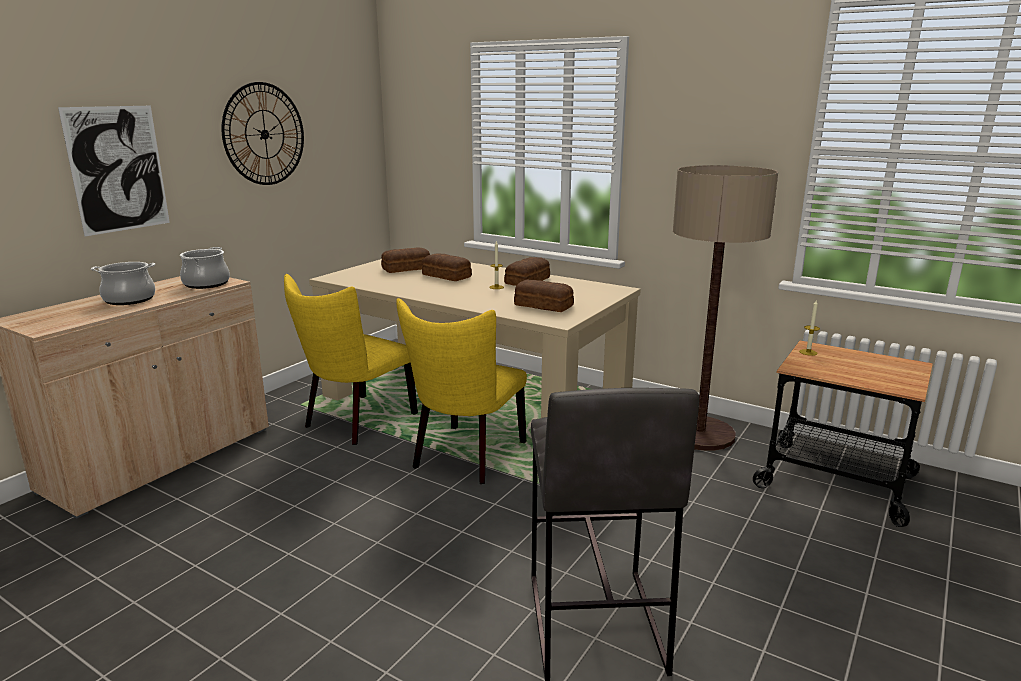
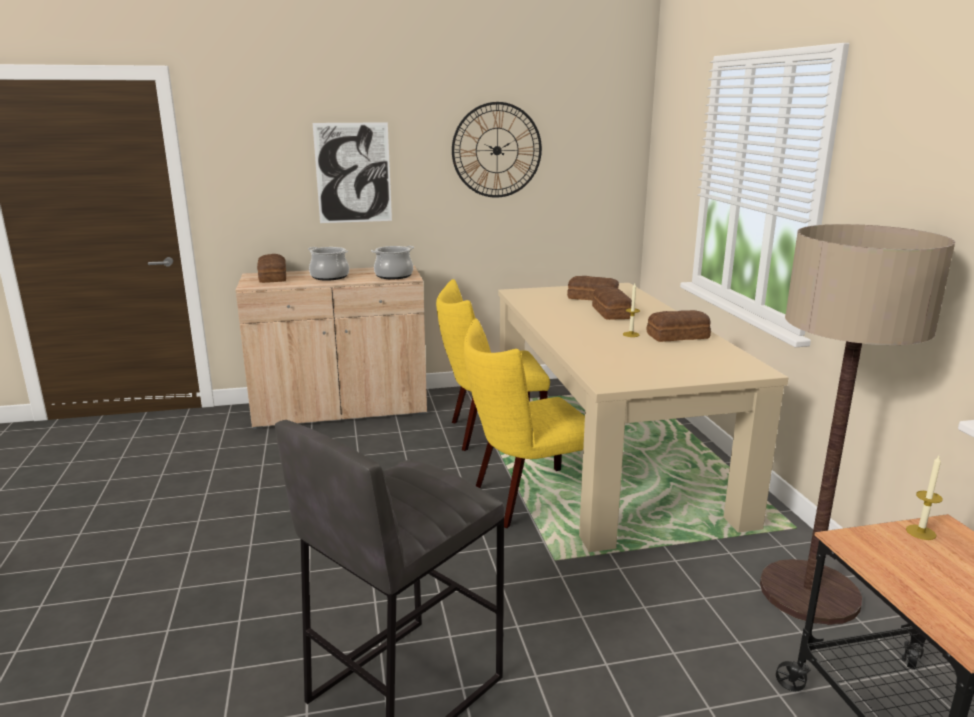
camera: 45 degrees right, 0 degrees up
(543, 305) = (632, 363): bread -> bread (273, 277)

